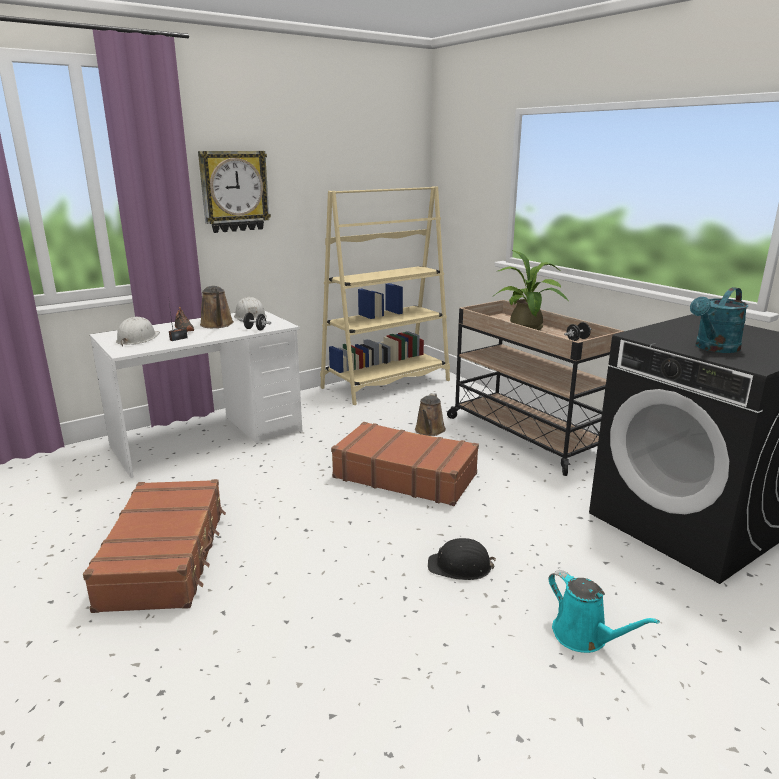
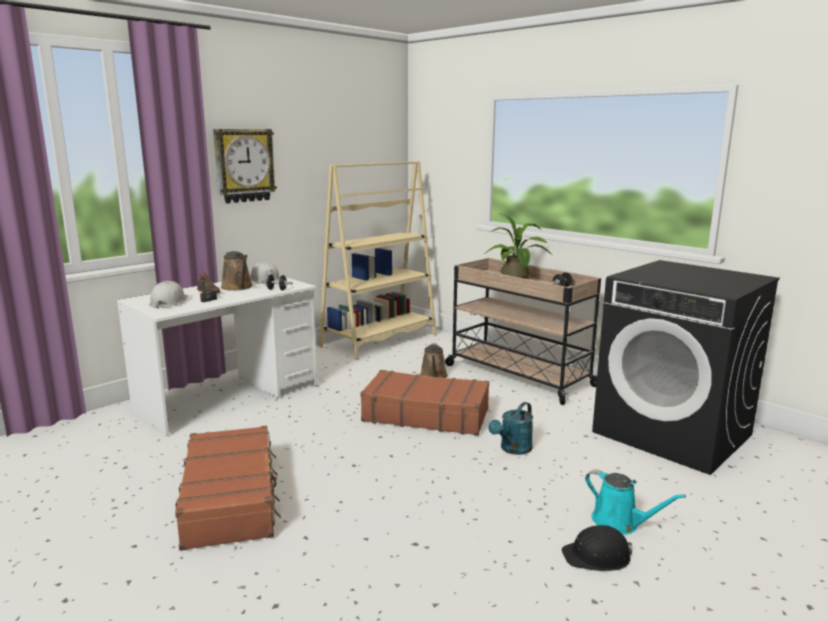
camera: 10 degrees left, 5 degrees down
(460, 566) = (500, 481): black hard hat -> black hard hat (597, 556)
(713, 348) = (688, 283): turquoise watering can -> turquoise watering can (513, 449)

